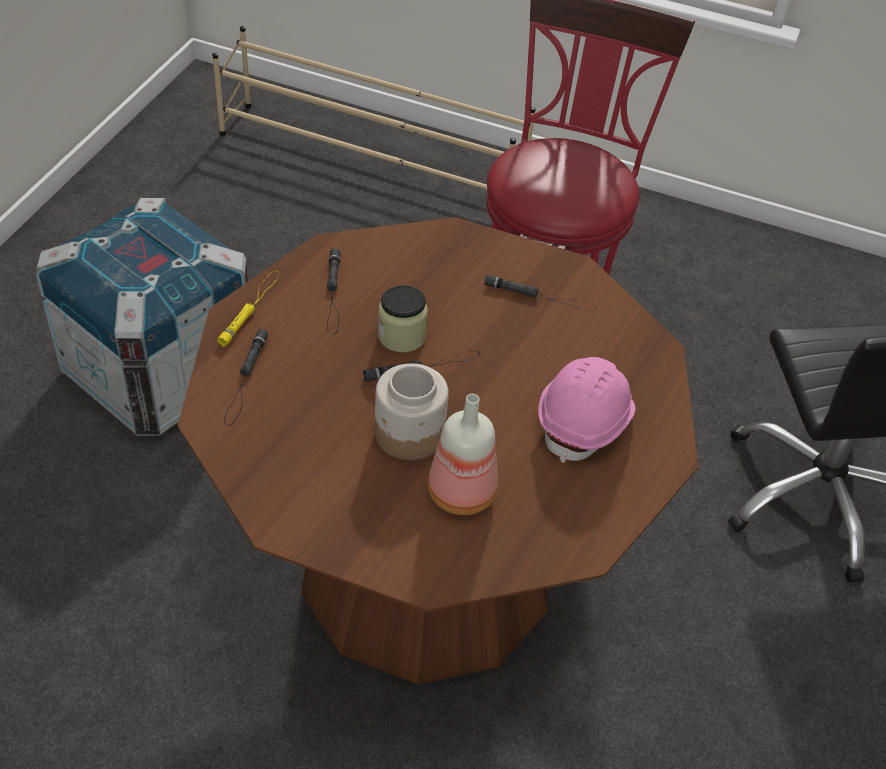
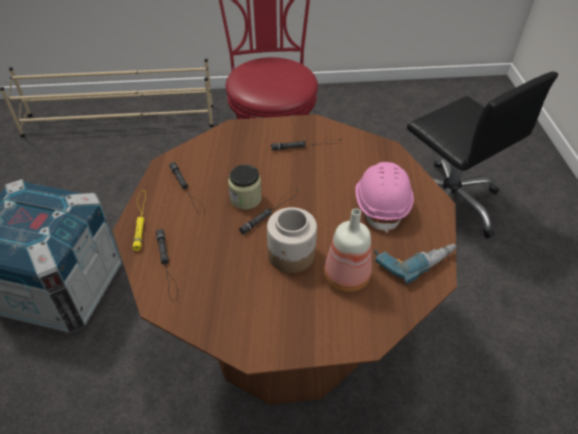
camera: 25 degrees left, 0 degrees up
(573, 511) = (413, 258): none -> power drill

